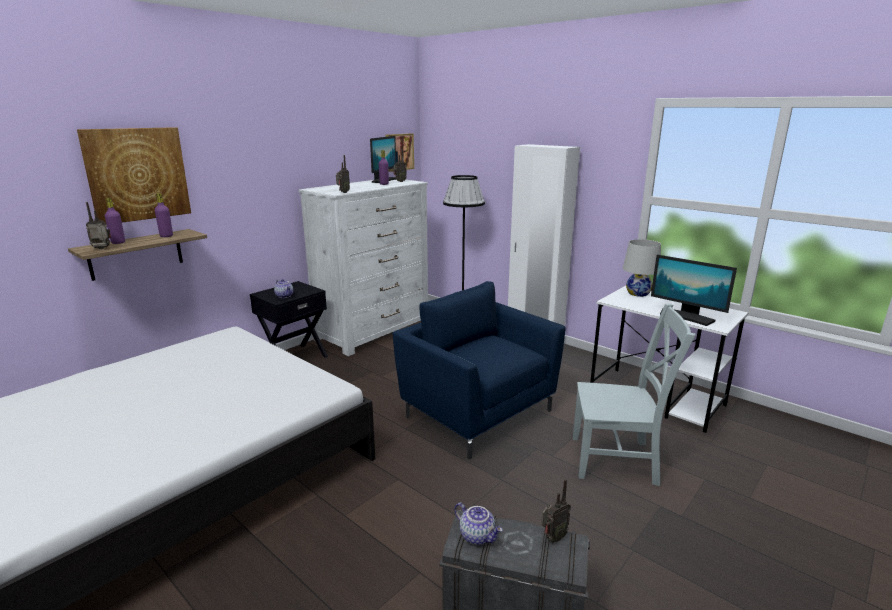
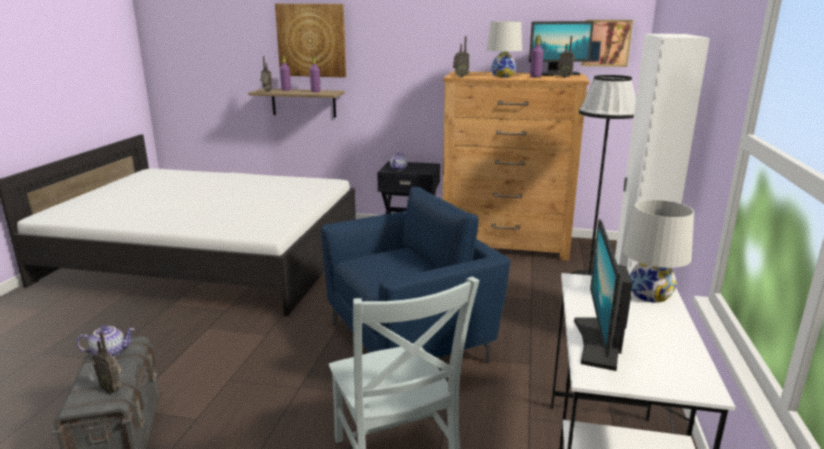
camera: 60 degrees right, 0 degrees up
(362, 187) = (503, 76): none -> white table lamp
(374, 331) = (505, 244): white dresser -> brown dresser
(477, 412) = (410, 341): blue armchair -> blue armchair turned 45 degrees clockwise
(478, 536) = (110, 353): teapot -> teapot turned 120 degrees counterclockwise

